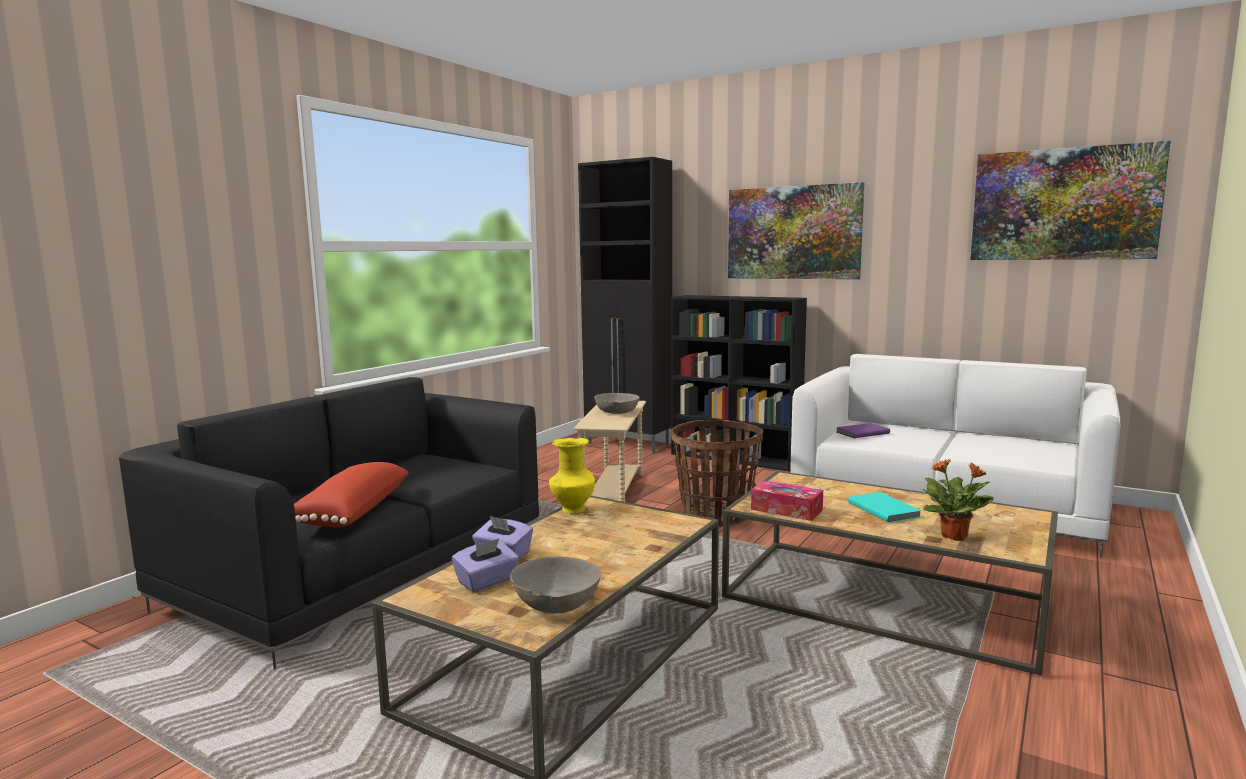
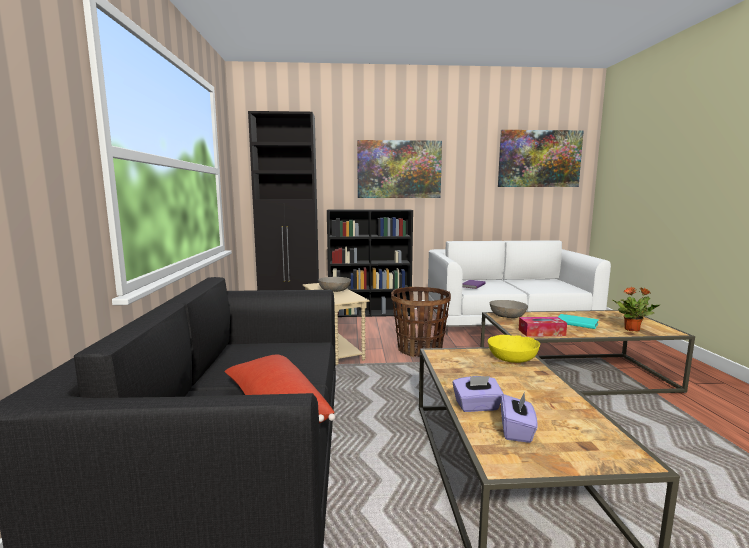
camera: 35 degrees left, 0 degrees up
(557, 602) = (589, 428): grey bowl -> grey bowl (507, 315)
(572, 510) = (439, 361): yellow vase -> none
(661, 526) = (512, 358): none -> yellow bowl

